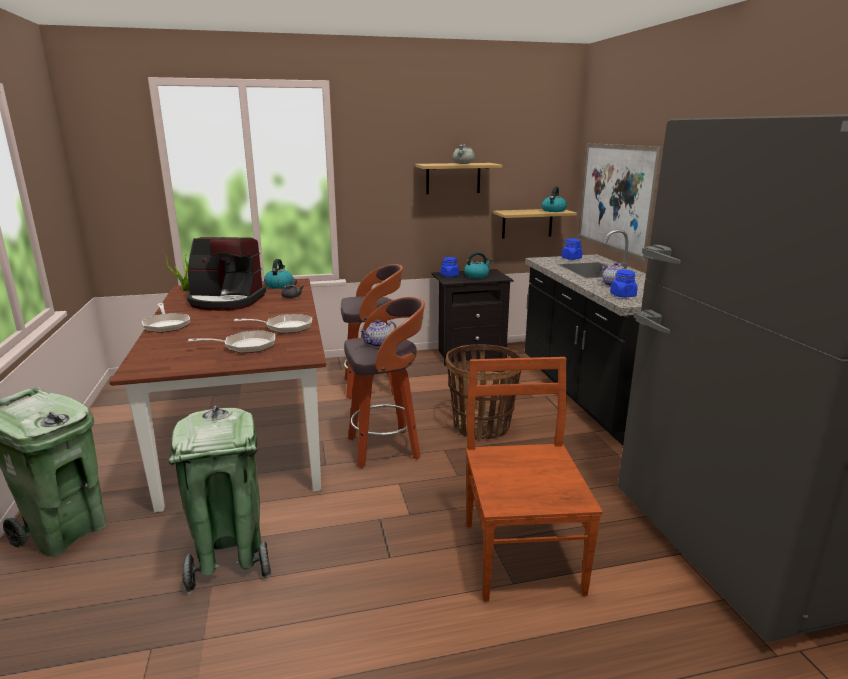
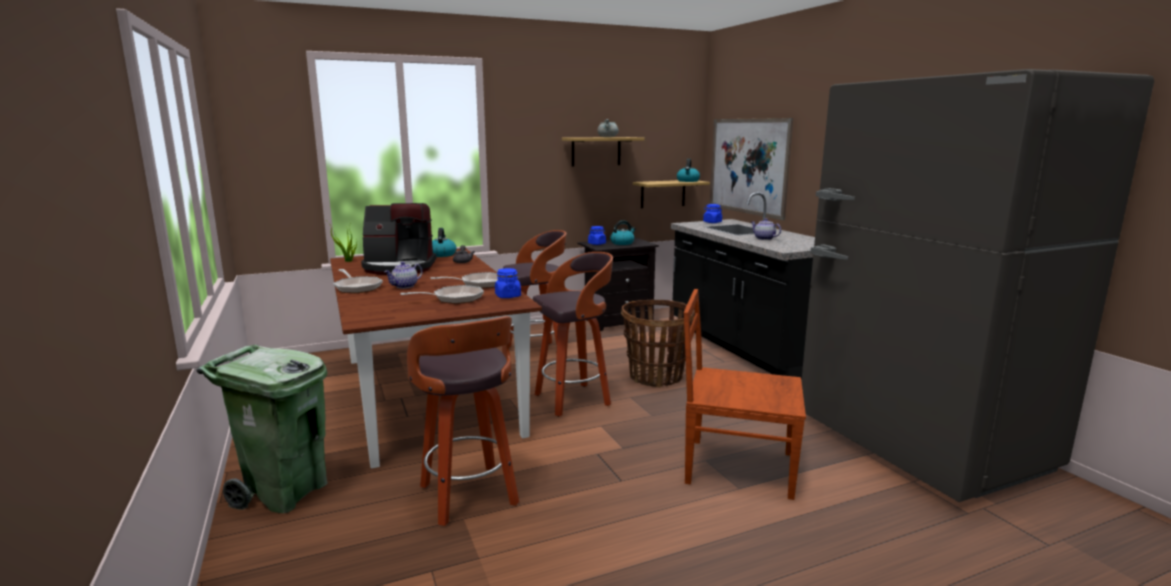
camera: 10 degrees left, 5 degrees down
(230, 559) = (470, 497): green trash can -> stool
(378, 344) = (570, 296): teapot -> teapot (405, 286)
(521, 554) = (736, 467): brown chair -> brown chair turned 60 degrees counterclockwise
(622, 295) = (778, 245): blue jar -> blue jar (507, 296)

